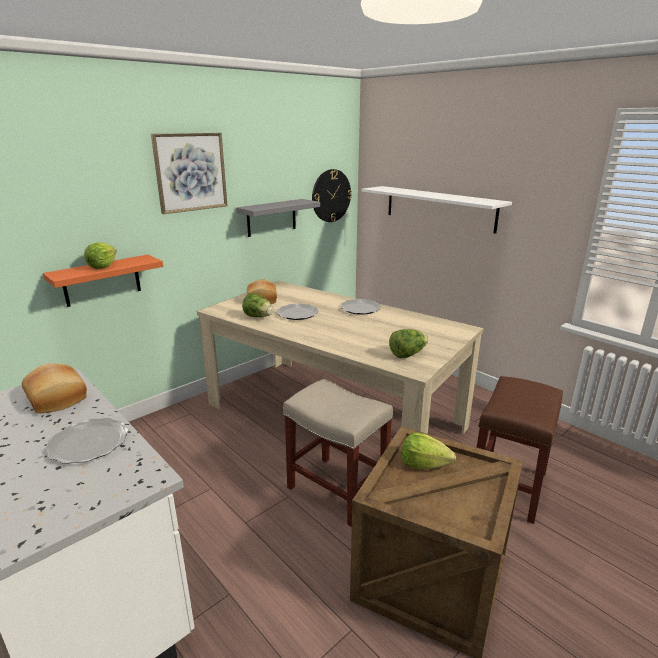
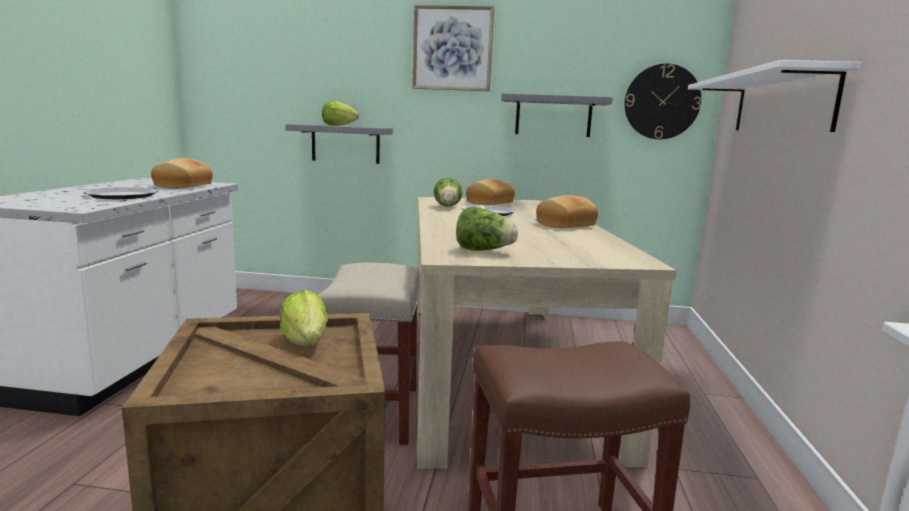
camera: 50 degrees right, 10 degrees down
(102, 280) = (345, 144): orange shelf -> grey shelf
(360, 308) = (564, 224): plate -> bread

